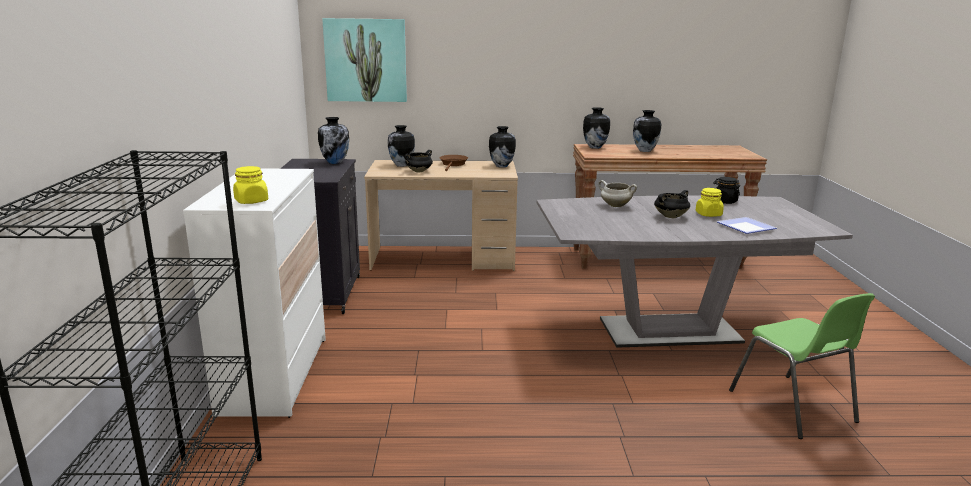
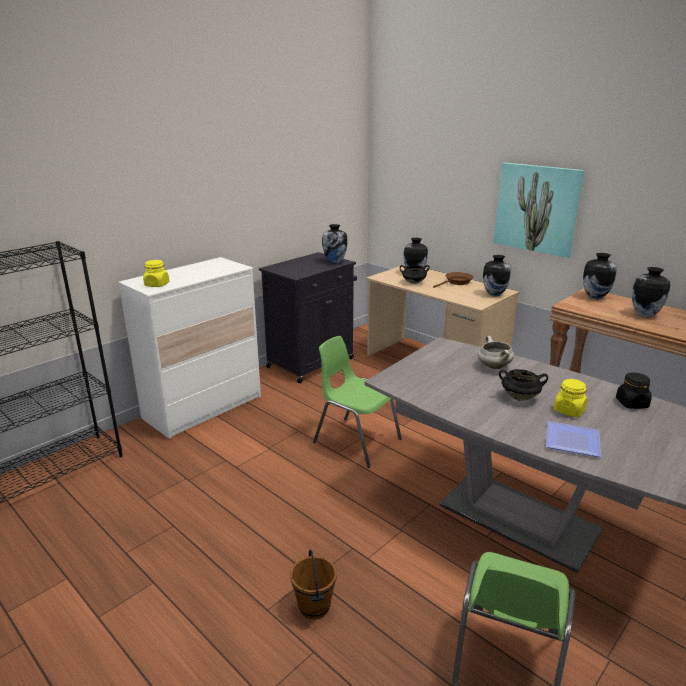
camera: 45 degrees right, 5 degrees up
(365, 60) = (410, 175): picture -> picture (536, 208)
(481, 335) = (356, 440): none -> green chair
(657, 452) = (315, 607): none -> brown bucket

